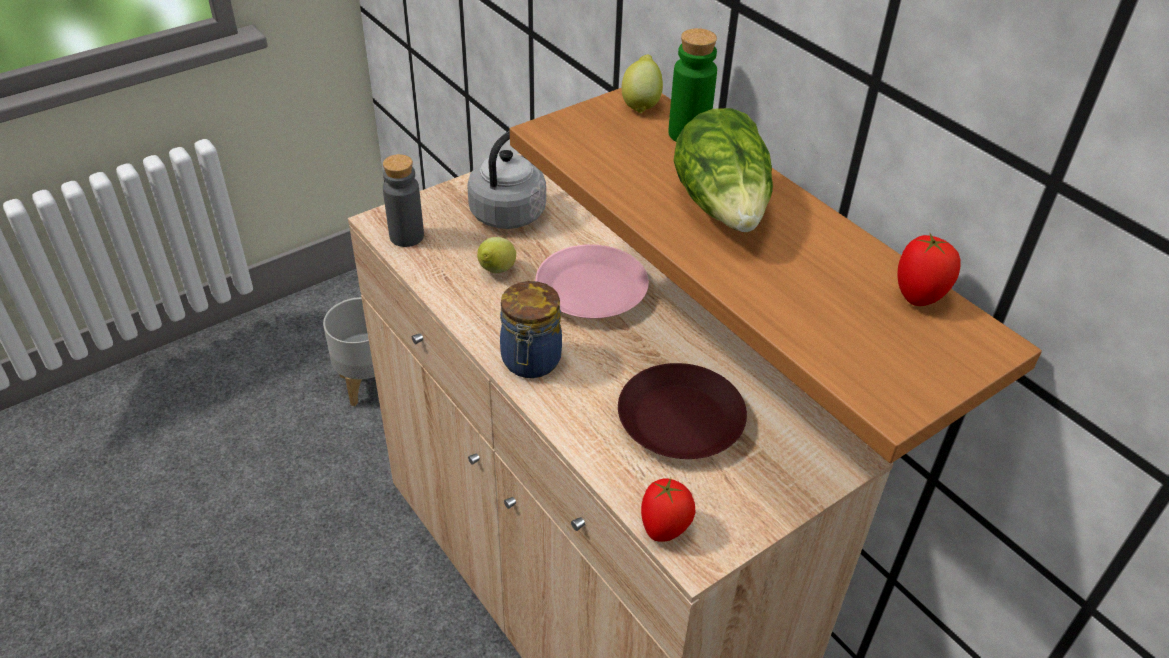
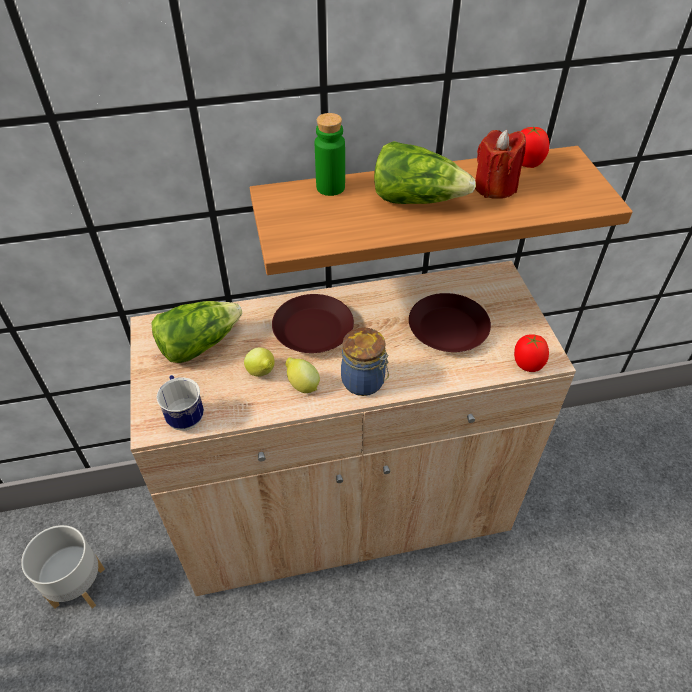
camera: 65 degrees left, 5 degrees up
(406, 236) = (184, 415): grey bottle -> mug
(511, 211) = (198, 344): grey kettle -> lettuce
(591, 290) = (312, 329): pink plate -> brown plate
(641, 104) = (281, 195): lemon -> lemon (302, 385)
(819, 273) = (495, 187): none -> red candle

